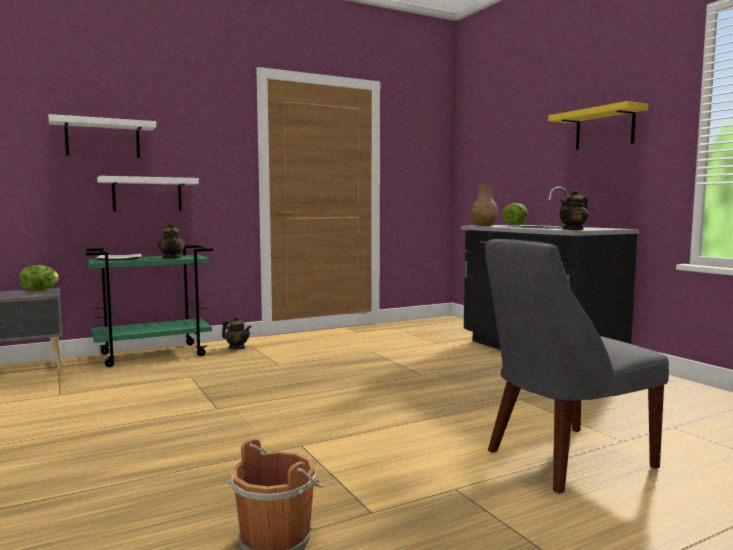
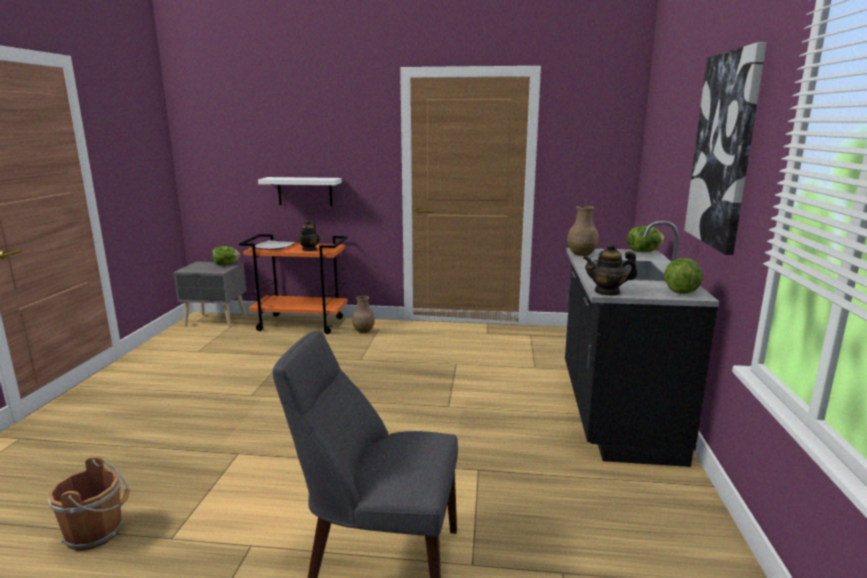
camera: 35 degrees right, 10 degrees up
(103, 139) = (270, 145): white shelf -> none
(153, 354) = (302, 324): green cart -> orange cart
(237, 348) = (364, 330): teapot -> brown vase
(604, 128) = (724, 150): yellow shelf -> picture
(607, 228) = (680, 291): none -> lettuce

